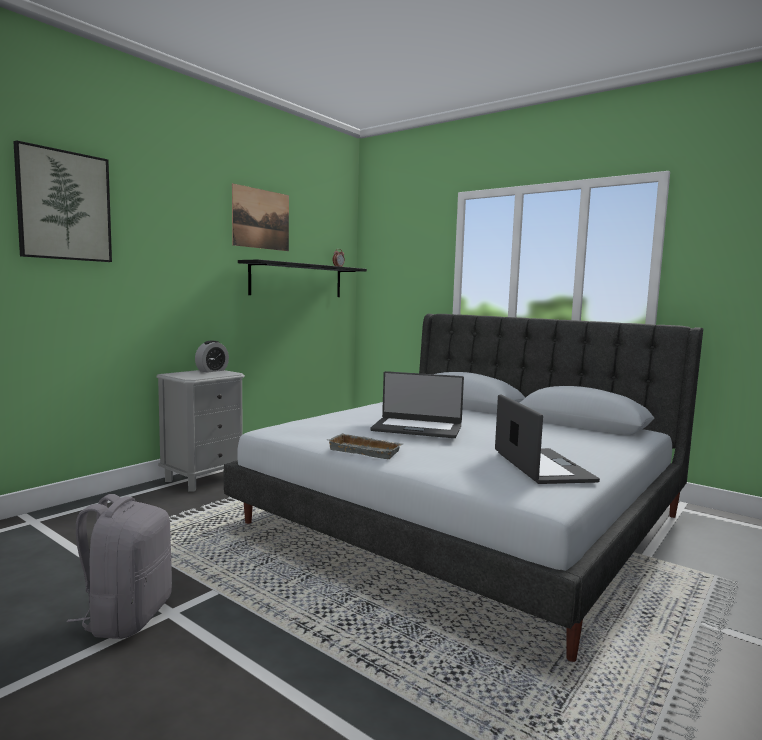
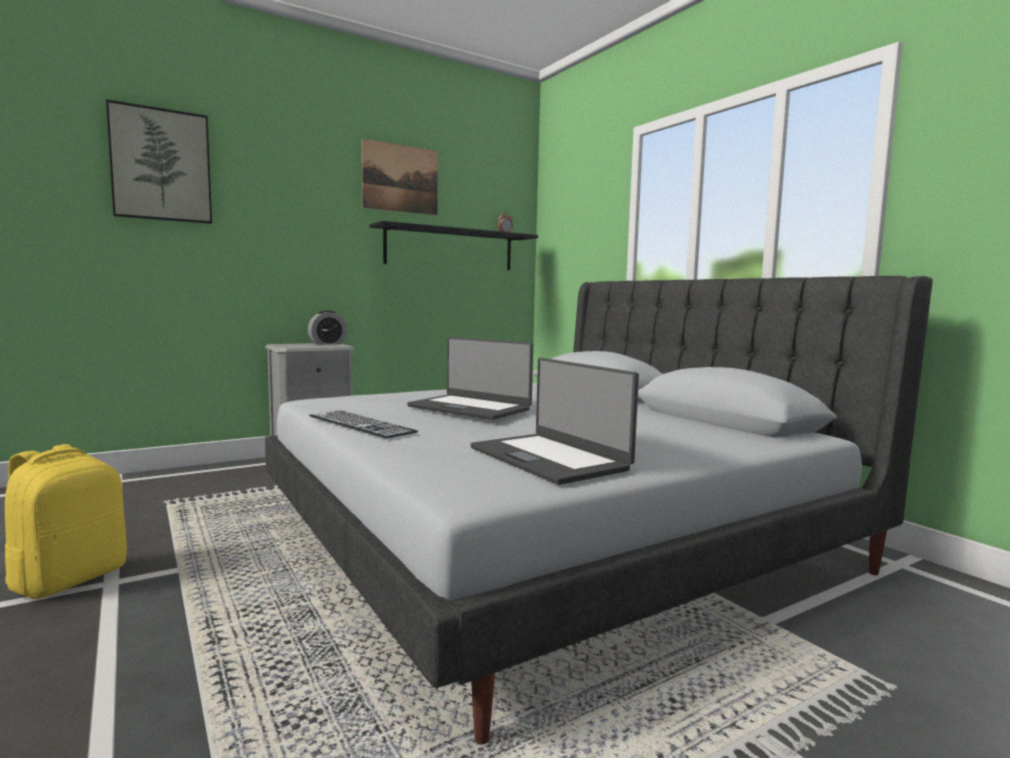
camera: 20 degrees right, 0 degrees up
(127, 617) = (69, 579): grey backpack -> yellow backpack
(366, 450) = (360, 424): grey tray -> keyboard
(541, 466) = (549, 458): laptop -> laptop turned 135 degrees clockwise

